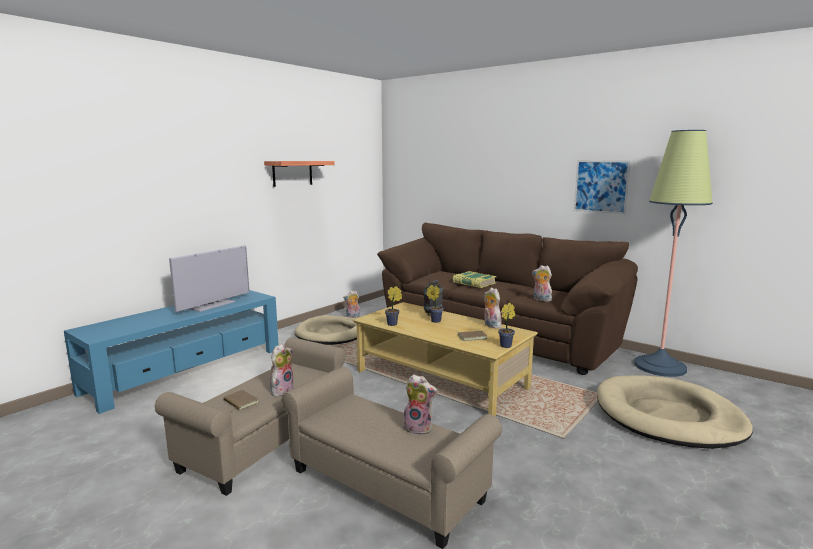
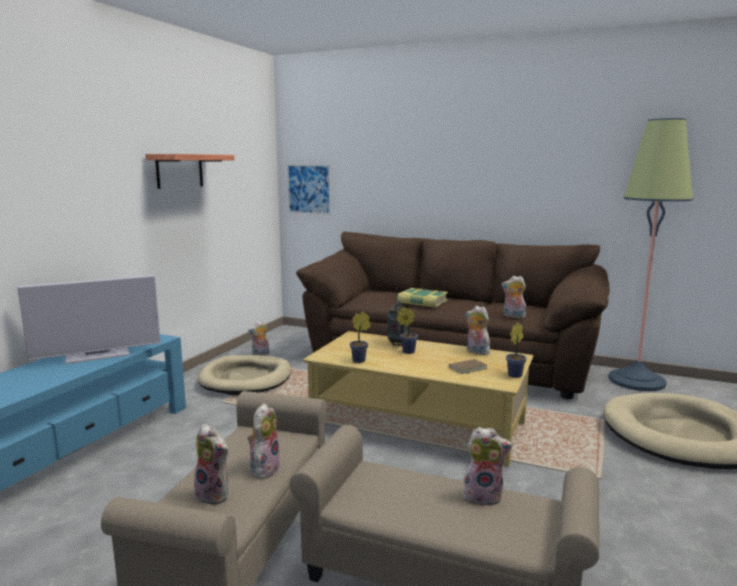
camera: 15 degrees left, 0 degrees up
(213, 305) = (97, 356): television -> television turned 45 degrees clockwise
(240, 402) = (215, 495): brown book -> plush toy
(601, 186) = (559, 183): picture -> picture (309, 189)

